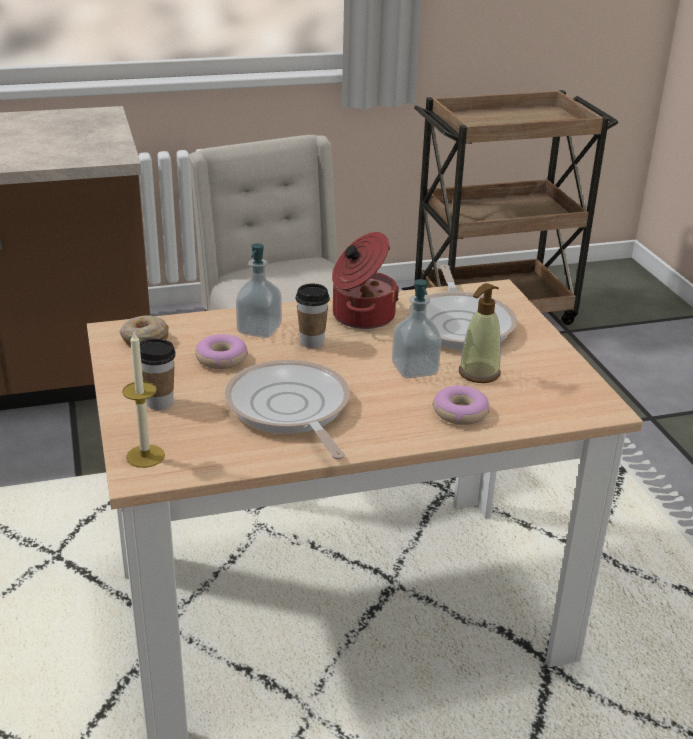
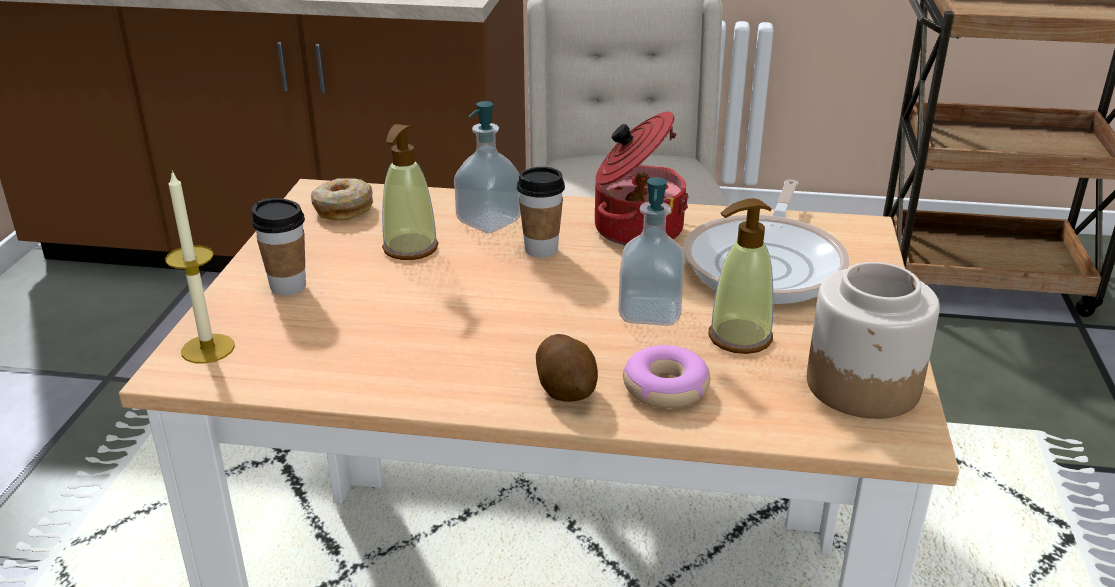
camera: 25 degrees right, 0 degrees up
(221, 359) = (410, 248): donut -> soap dispenser
(289, 410) = (434, 330): frying pan -> none
(404, 427) = (567, 390): none -> potato
(566, 386) = (864, 385): none -> jar

